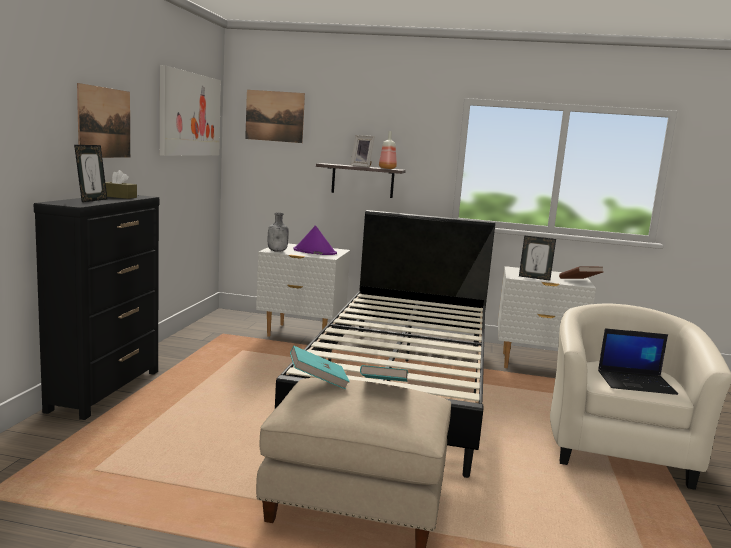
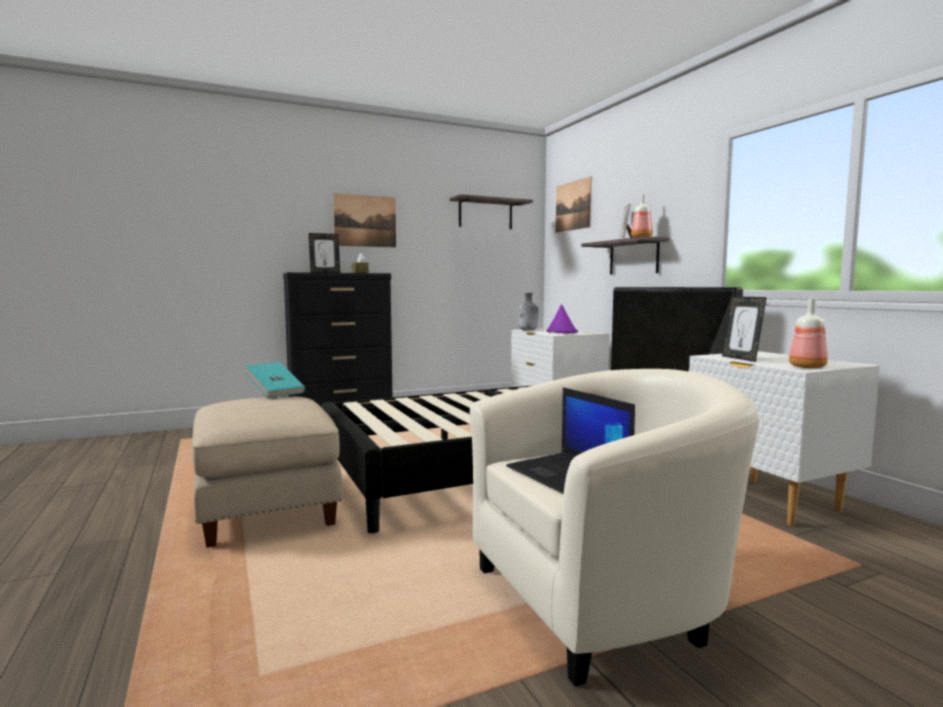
camera: 55 degrees right, 5 degrees down
(190, 114) = (485, 214): picture -> shelf
(383, 388) = (292, 404): turquoise book -> none
(579, 282) = (808, 367): brown book -> bottle

